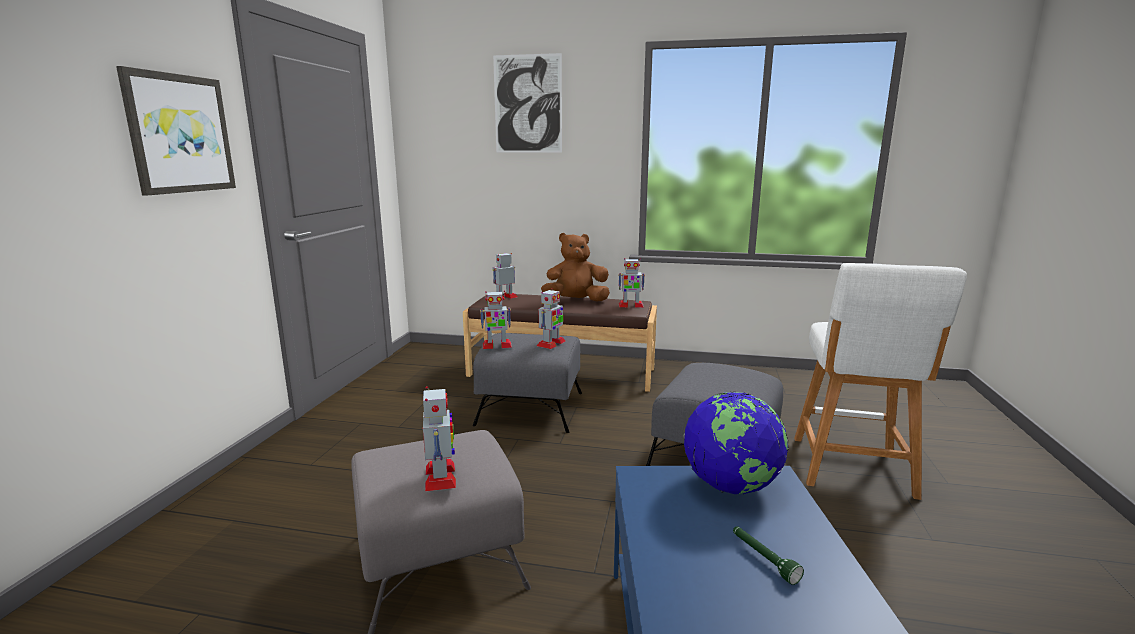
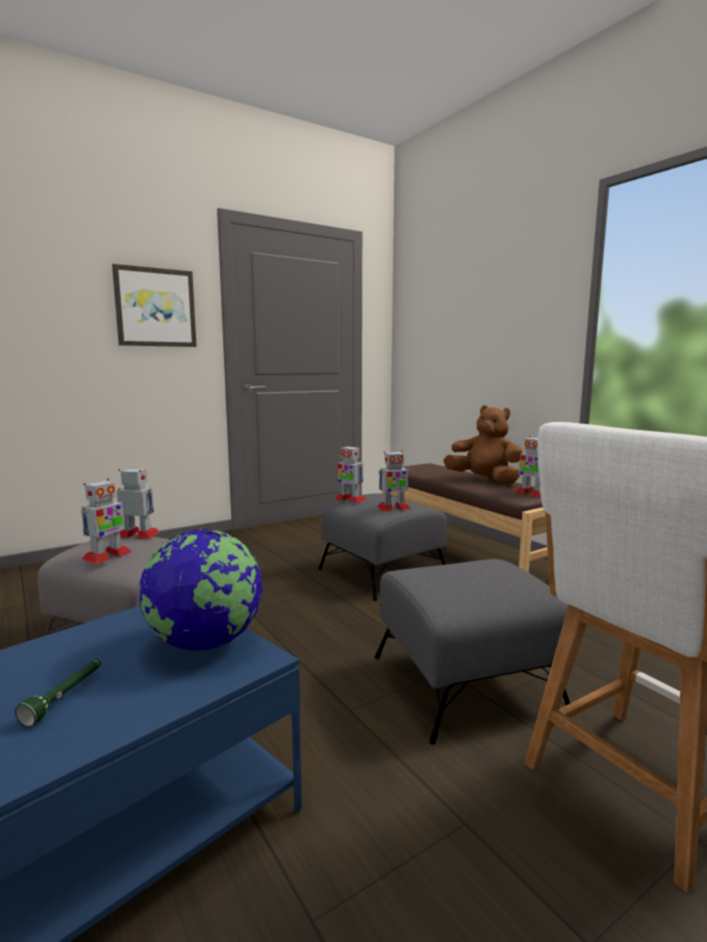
camera: 45 degrees right, 5 degrees down
(504, 297) = (430, 467): toy robot -> toy robot (138, 534)
(528, 104) = (485, 274): picture -> none

